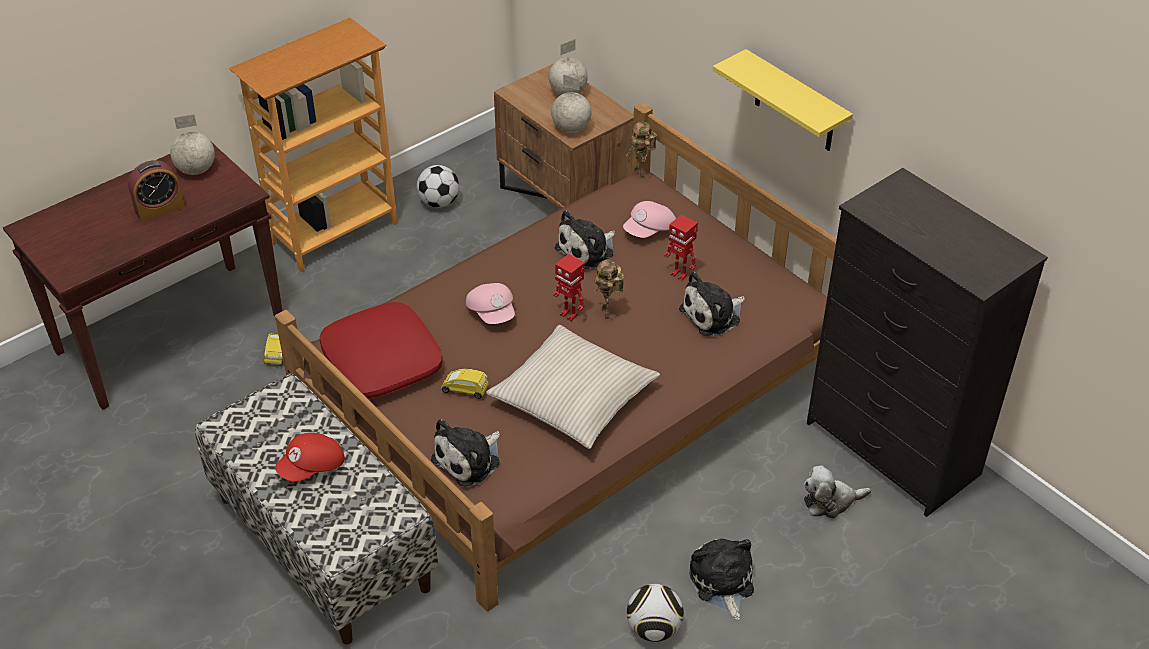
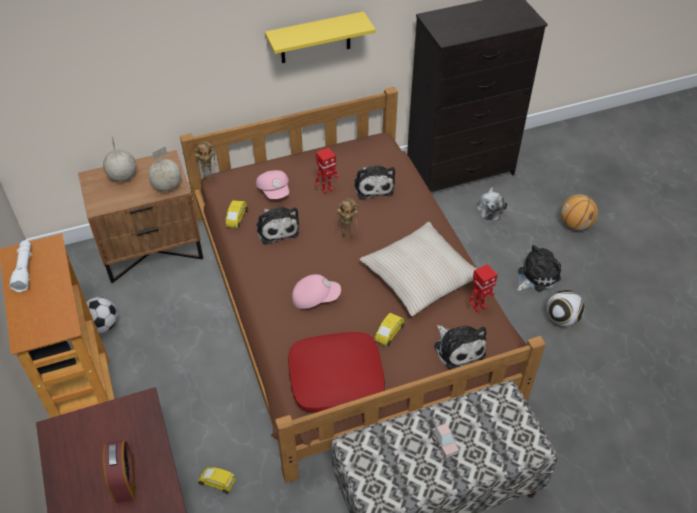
camera: 70 degrees left, 5 degrees up
(197, 170) = (83, 438): globe -> none
(312, 467) = (444, 444): red cap -> pink toy car
(330, 40) = (24, 269): none -> white flashlight
(569, 314) = (338, 255): toy robot -> toy robot (479, 307)
(584, 213) = (236, 218): none -> yellow toy car
(722, 583) = (536, 276): plush toy -> plush toy turned 135 degrees clockwise
(862, 617) = (575, 224): none -> basketball

